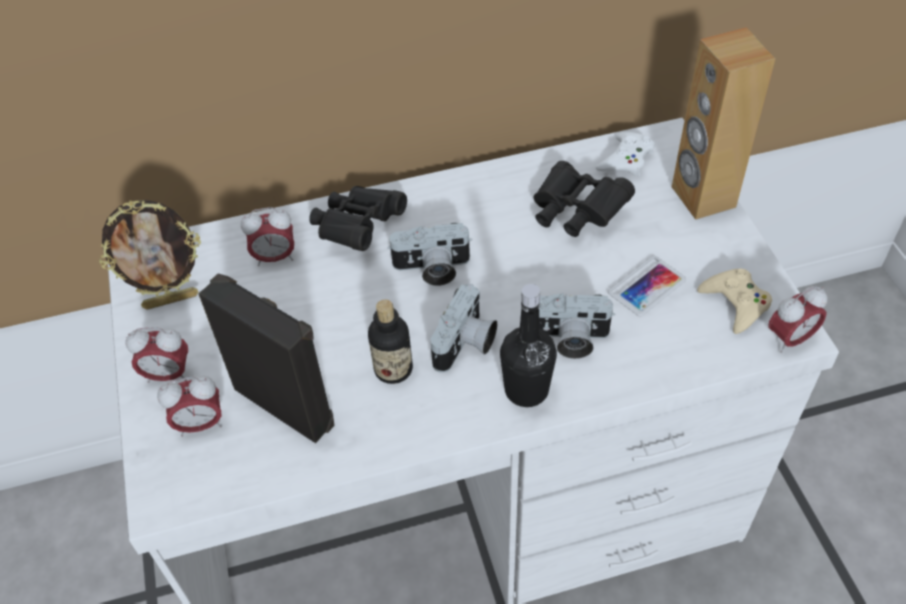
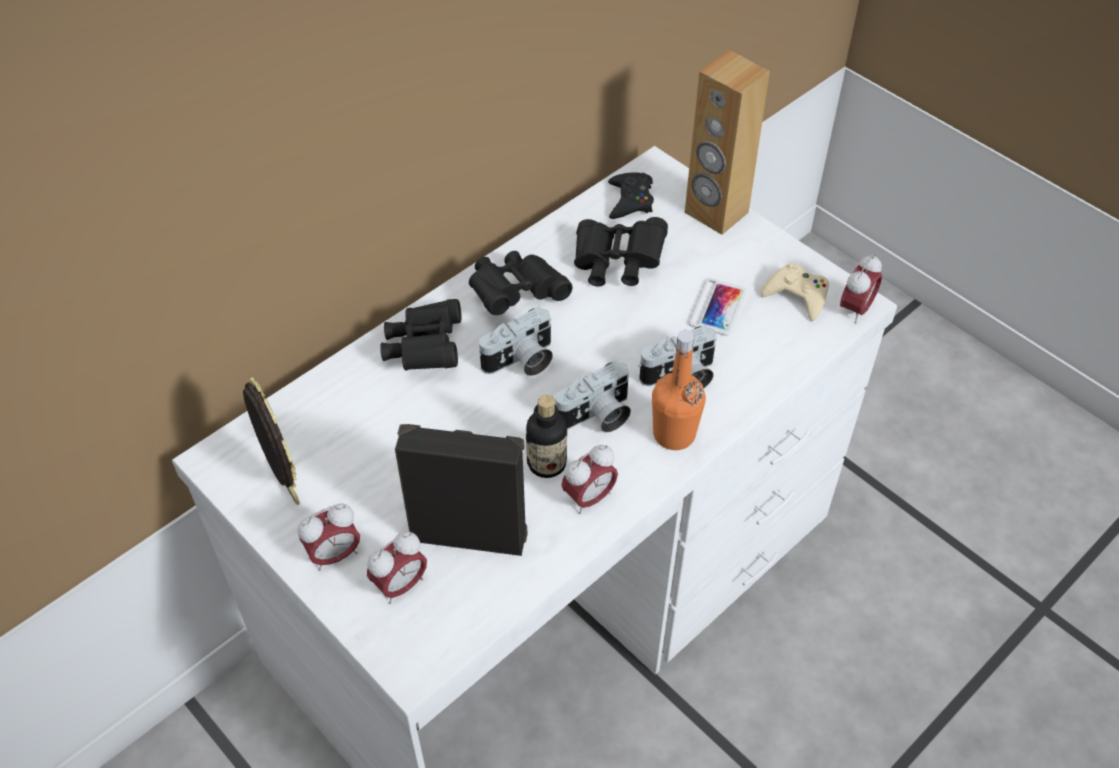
camera: 30 degrees left, 0 degrees up
(171, 300) = (284, 485): picture frame -> picture frame turned 75 degrees counterclockwise
(275, 257) = (362, 406): alarm clock -> alarm clock (589, 498)
(466, 345) = (597, 417): camera -> camera turned 60 degrees clockwise
(467, 208) = (516, 294): none -> black binoculars
(526, 390) = (674, 434): black bottle -> orange bottle
(626, 159) = (630, 200): white game controller -> black game controller

